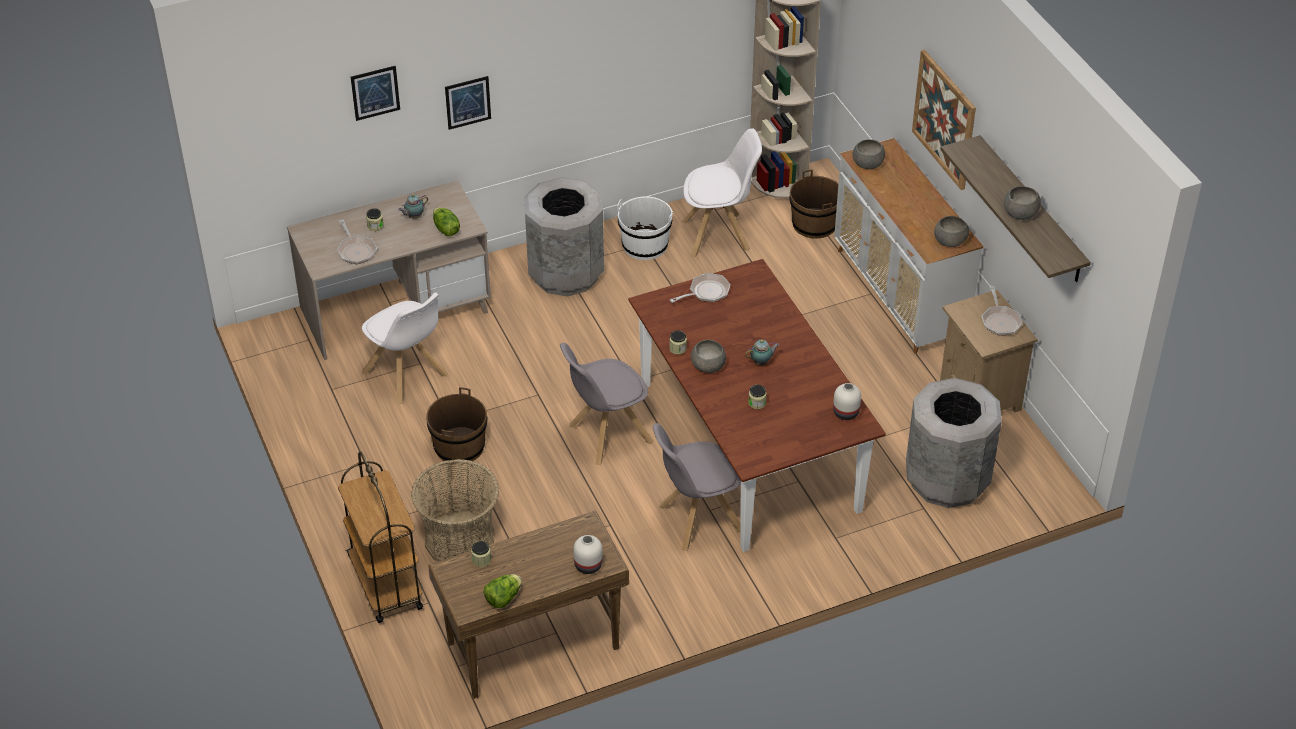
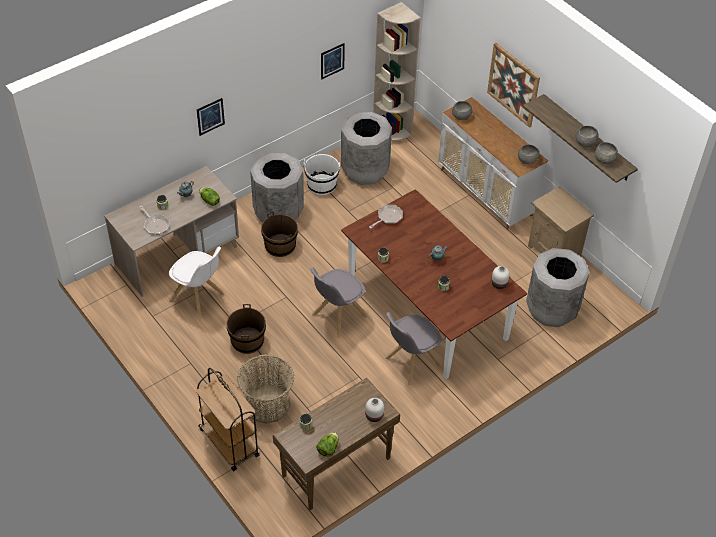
camera: 15 degrees left, 5 degrees up
(375, 92) = (154, 121): picture -> picture (332, 61)
(708, 365) = (405, 267): grey bowl -> grey bowl (605, 159)
(719, 234) = (365, 170): white chair -> grey trash can
(814, 224) = (421, 154): brown bucket -> brown bucket (280, 245)
(1000, 321) = (568, 206): frying pan -> none

